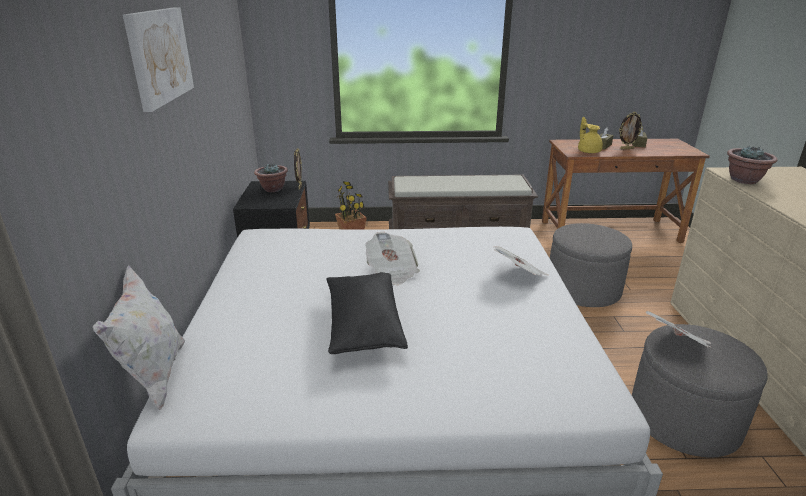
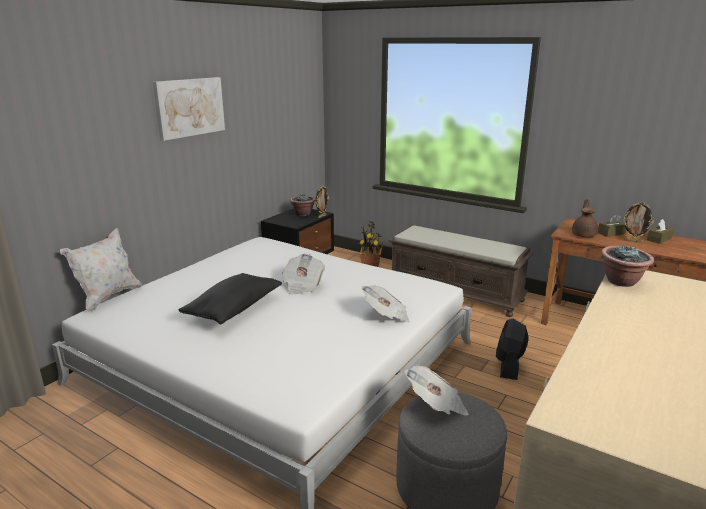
camera: 35 degrees right, 5 degrees down
(583, 290) = (509, 365): grey ottoman -> black fan
(588, 151) = (584, 235): yellow teapot -> brown teapot

